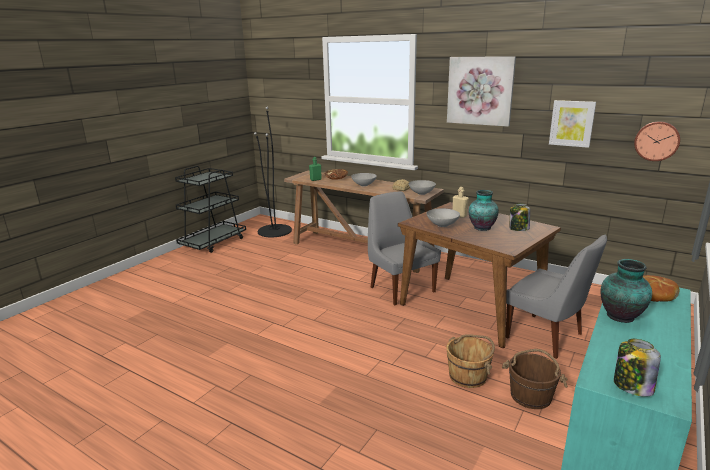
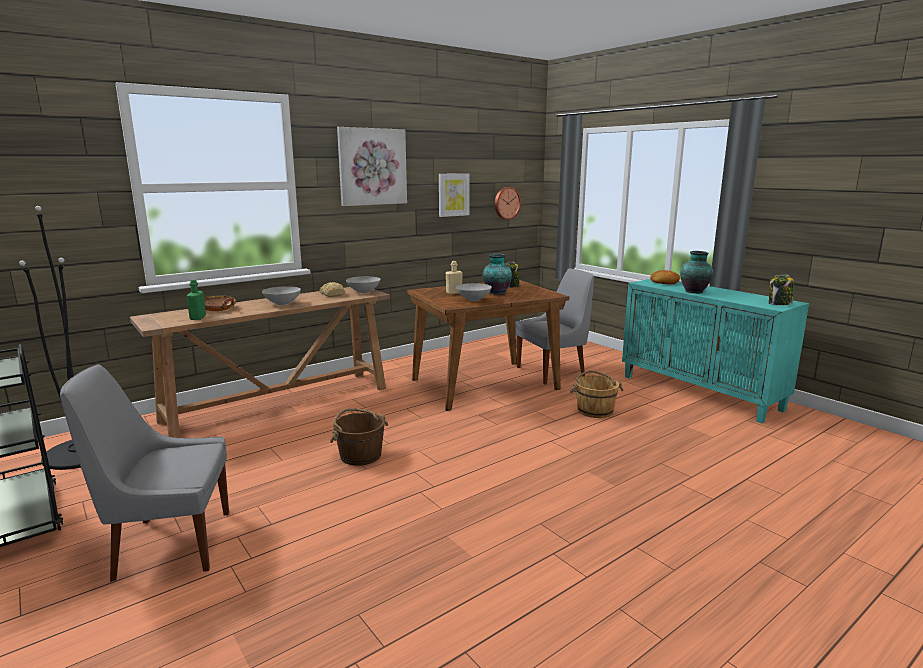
camera: 70 degrees left, 5 degrees down
(400, 288) = (412, 403): grey chair -> grey chair (168, 545)
(531, 395) = (628, 396): brown bucket -> brown bucket (360, 455)

